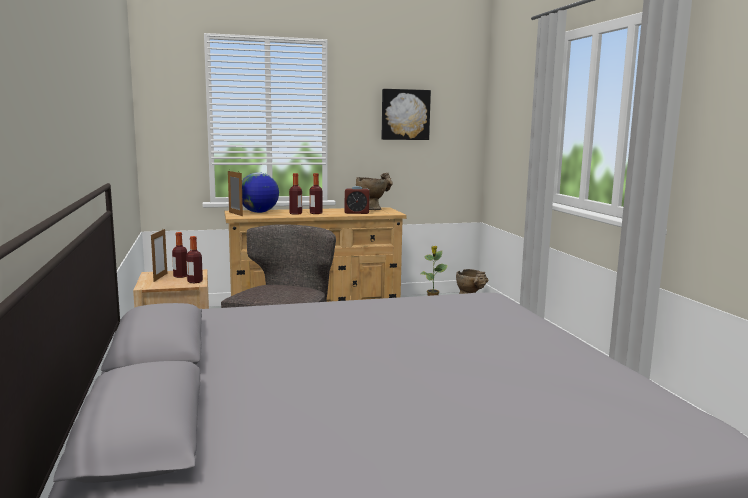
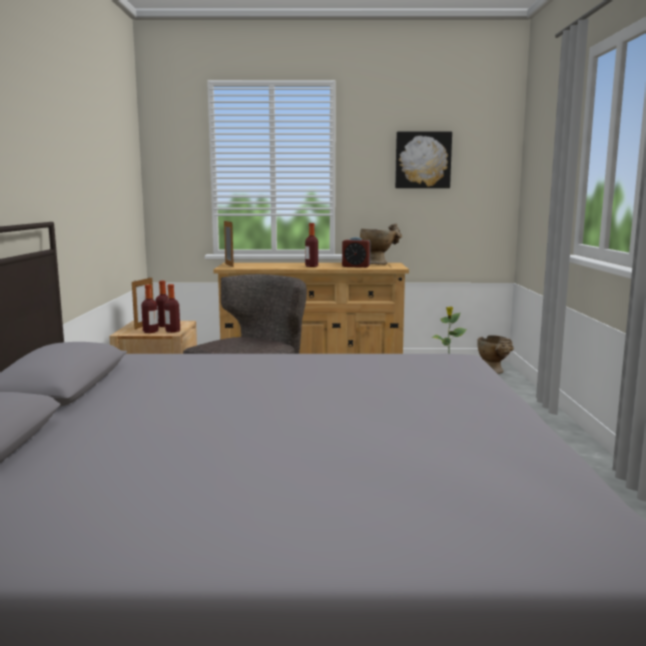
camera: 15 degrees right, 0 degrees up
(259, 212) = (254, 264): globe -> none
(296, 213) = (290, 266): bottle -> bottle (150, 331)

